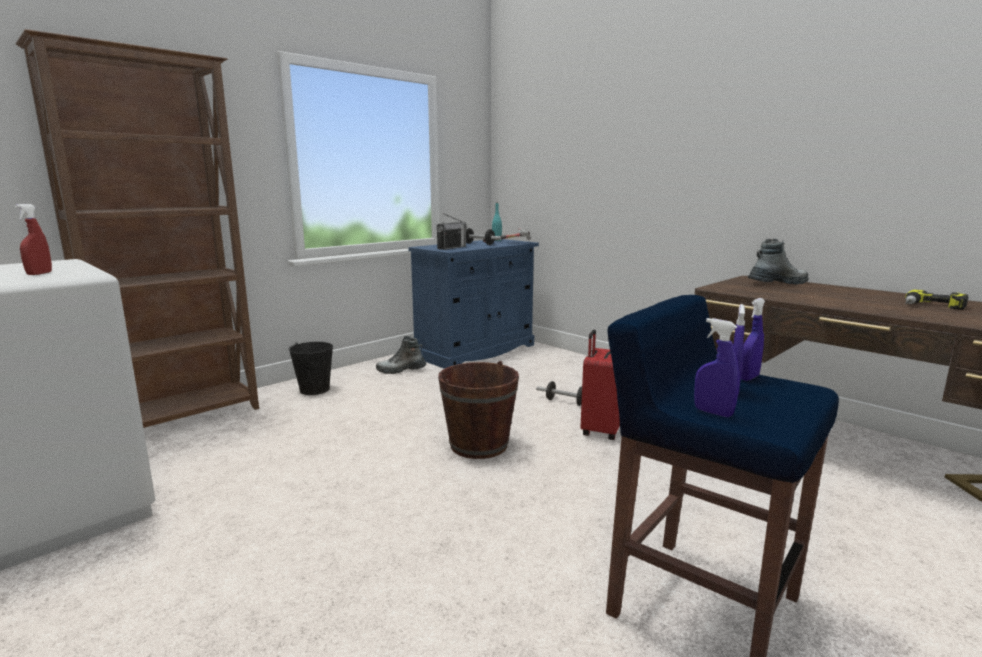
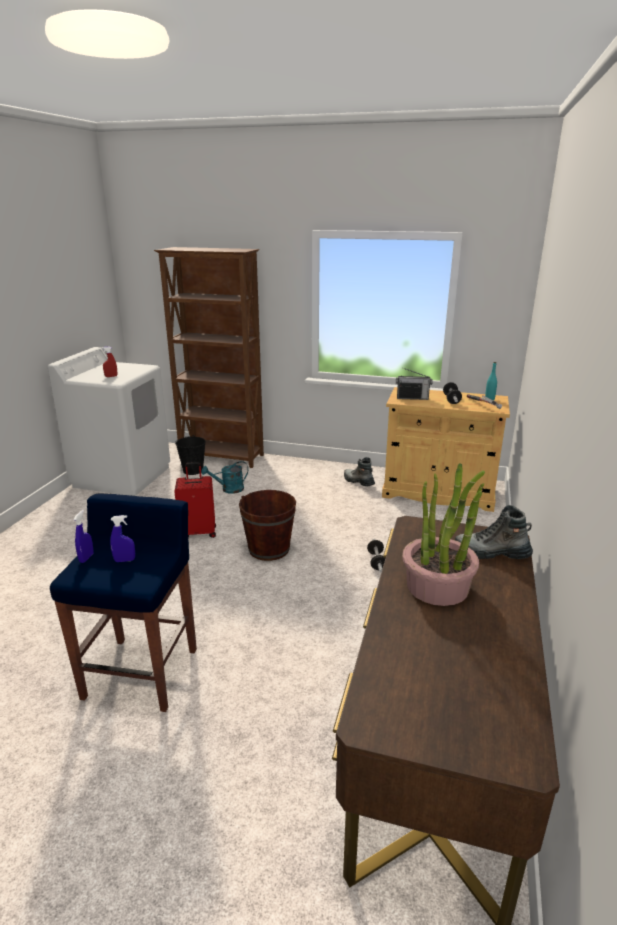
camera: 60 degrees right, 10 degrees up
(287, 435) = (228, 489): none -> turquoise watering can
(314, 389) = (294, 470): black bucket -> black bucket (193, 470)
(476, 351) = (438, 493): blue cabinet -> beige cabinet
(600, 430) = (338, 590): red suitcase -> red suitcase (198, 532)
(749, 377) = (153, 564): blue spray bottle -> none
(777, 283) = (491, 553): boot -> boot turned 150 degrees clockwise
(834, 298) = (438, 586): none -> potted plant
(932, 307) = (455, 647): power drill -> none

